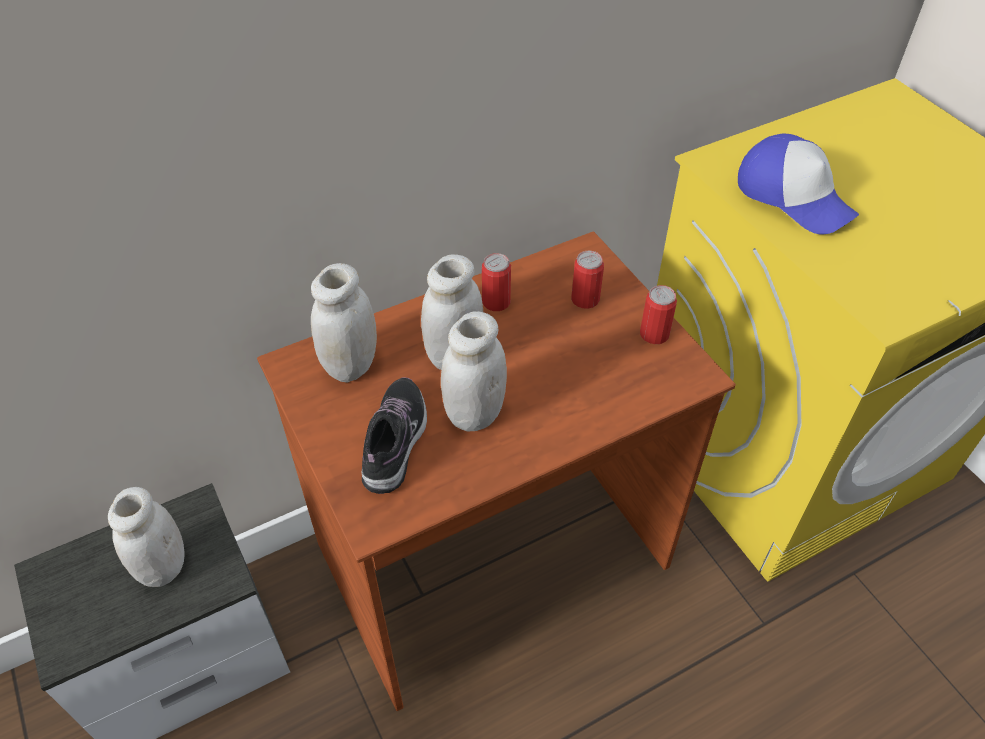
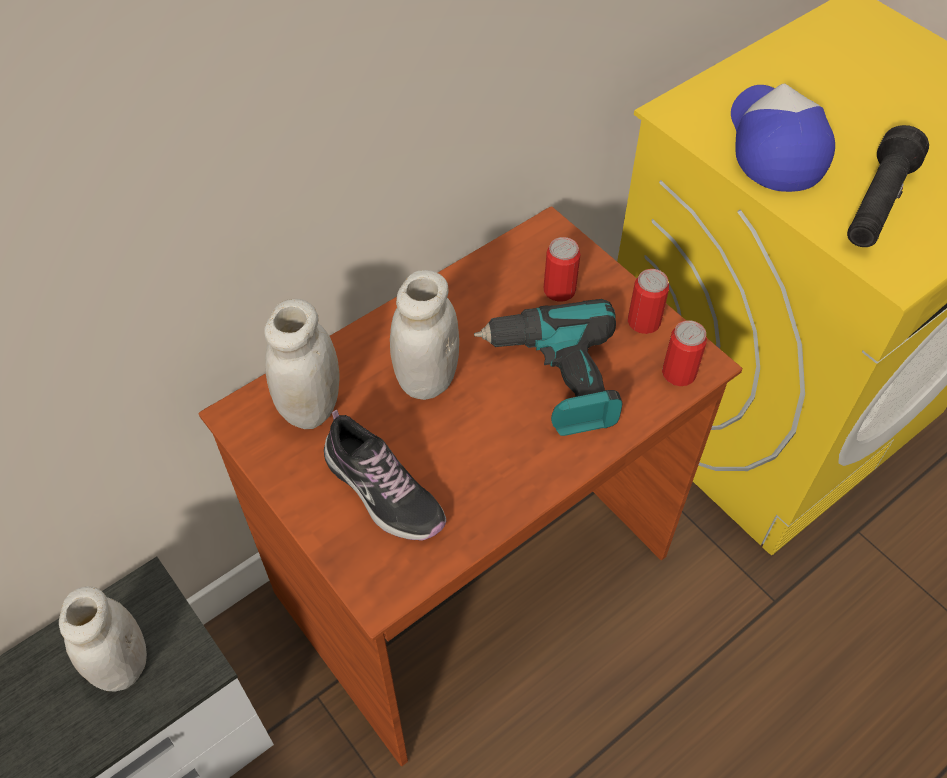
camera: 10 degrees left, 5 degrees up
(395, 441) = (383, 491): shoe -> shoe turned 135 degrees clockwise
(474, 413) = (465, 444): white jar -> none
(496, 302) = (460, 307): can -> can (679, 373)
(566, 370) = (556, 378): none -> power drill
(794, 196) = (773, 145): cap -> cap turned 135 degrees counterclockwise
(878, 256) = (877, 205): none -> black flashlight

